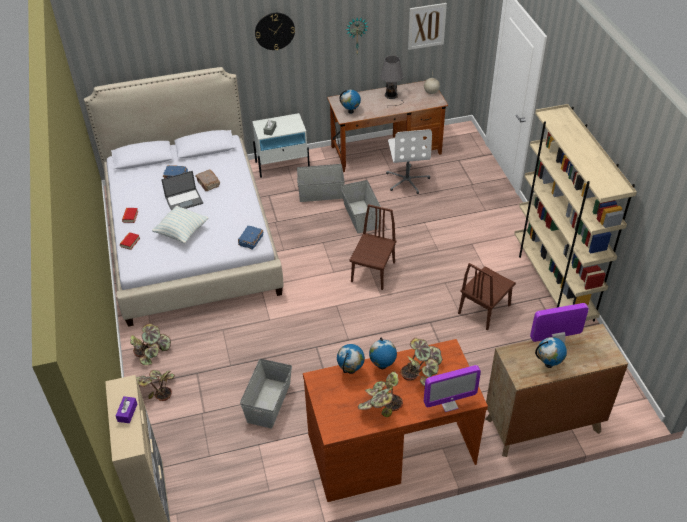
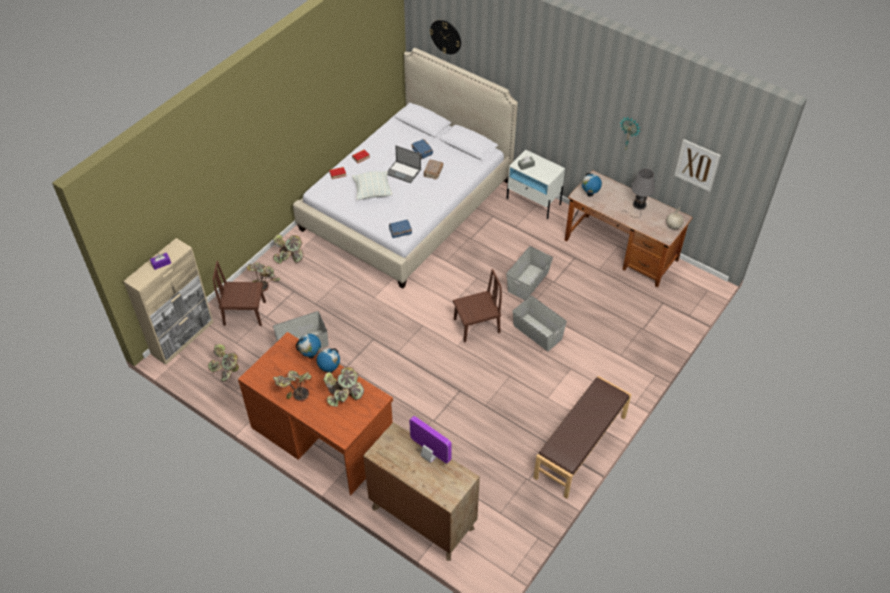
camera: 50 degrees right, 5 degrees up
(236, 484) = (226, 371): none -> potted plant
(274, 31) = (559, 86): wall clock -> wall clock (446, 36)
(321, 193) = (527, 243): grey storage box -> grey storage box (537, 332)
(407, 180) = (600, 285): white office chair -> none
(448, 404) = (327, 426): monitor -> none
(484, 309) = (506, 417): brown chair -> brown chair (245, 313)
(548, 364) = (405, 462): globe -> none
(553, 283) = (581, 447): beige bookcase -> brown bench

